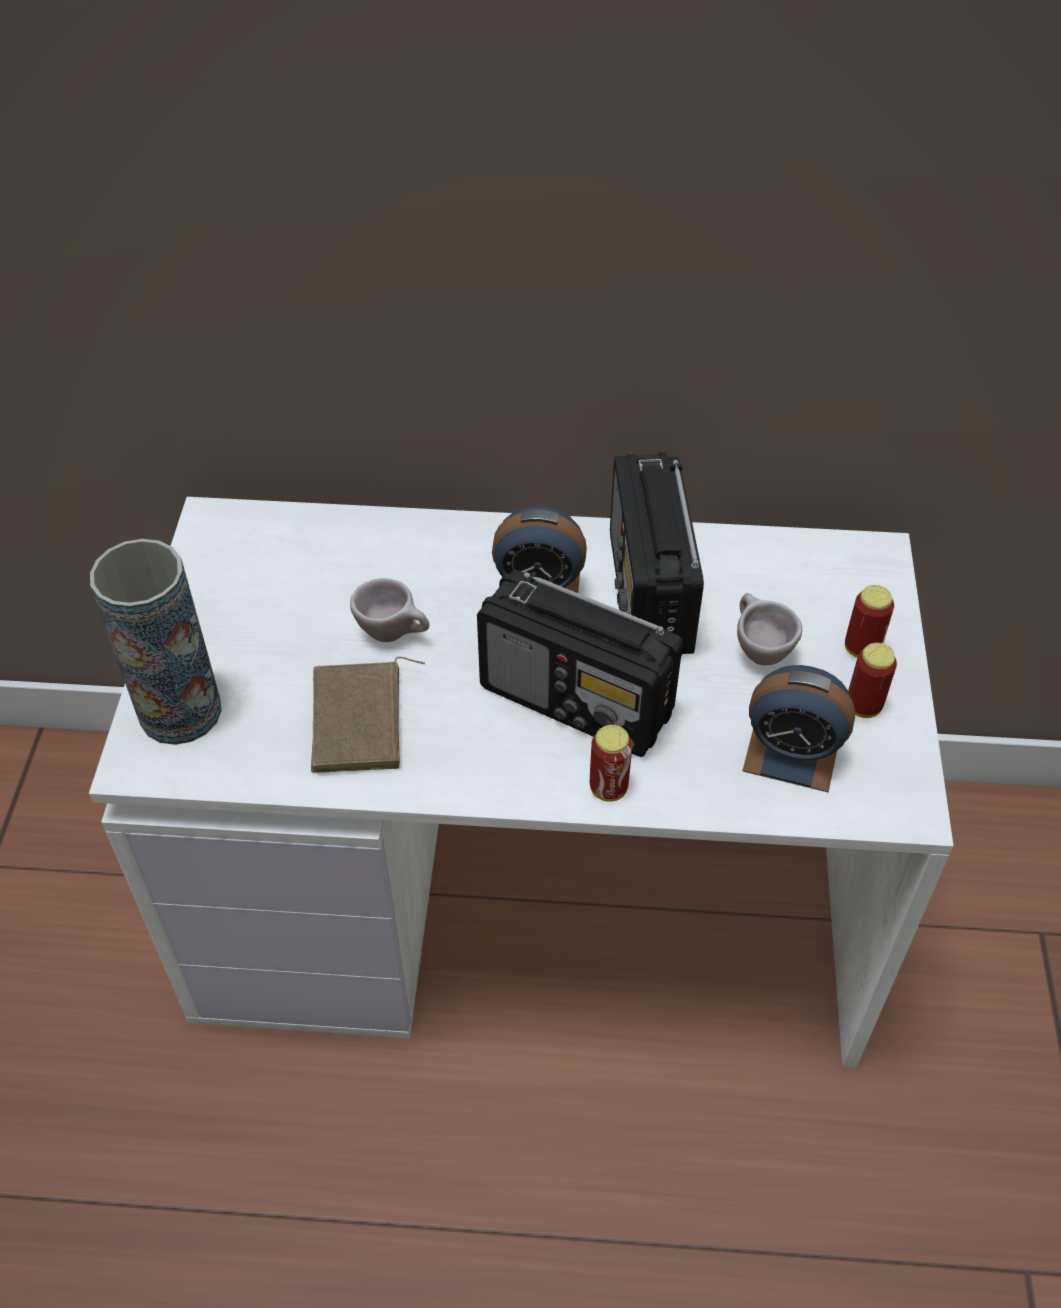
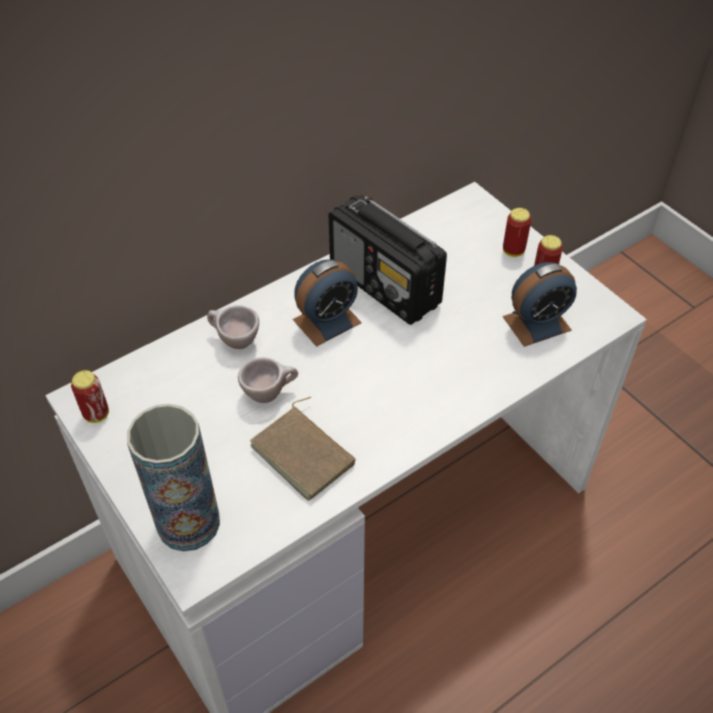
camera: 40 degrees left, 0 degrees up
(578, 701) = (409, 364): radio -> none
(608, 788) = (471, 398): can -> can (96, 414)
(757, 650) = (467, 282): beige cup -> beige cup (234, 341)

